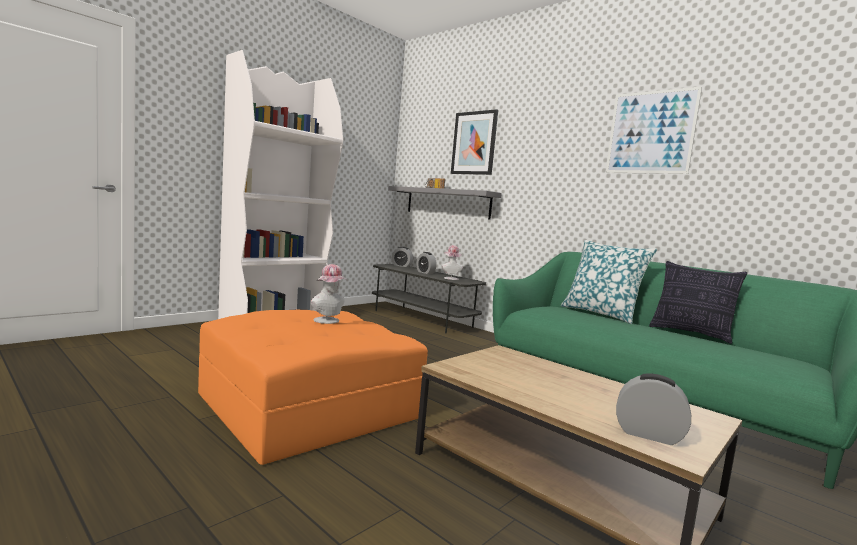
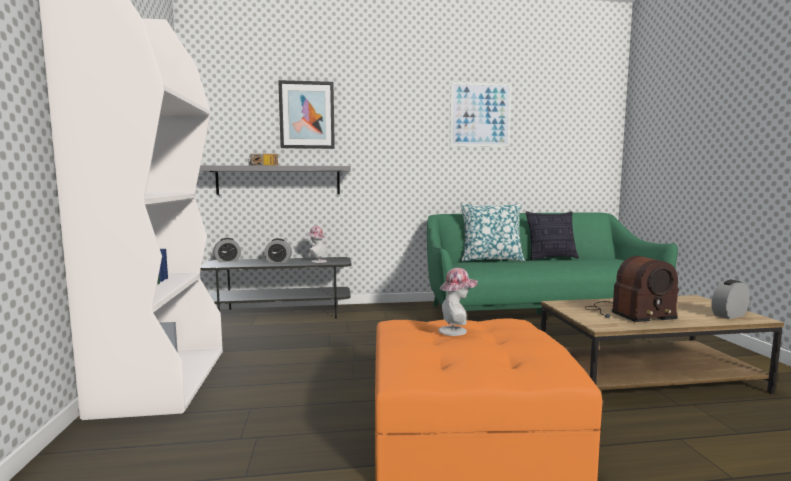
camera: 50 degrees left, 0 degrees up
(522, 378) = (627, 314): none -> radio

